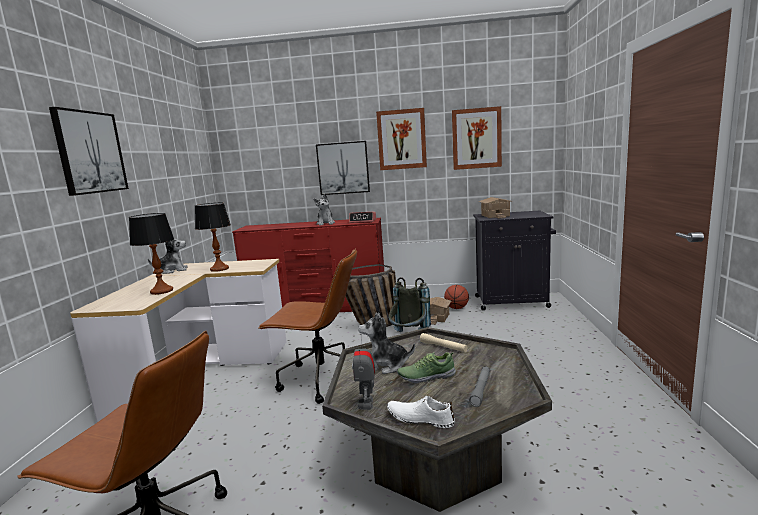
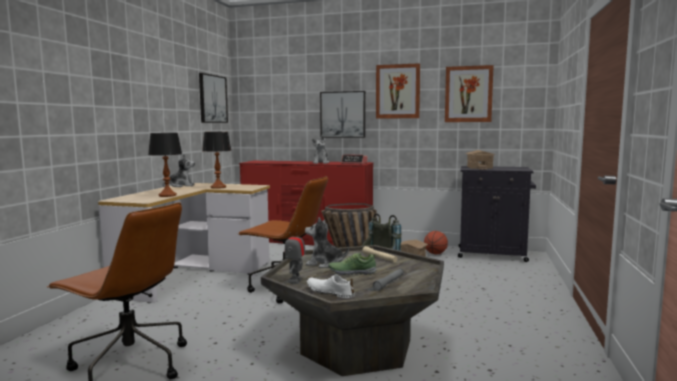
camera: 10 degrees right, 5 degrees down
(90, 152) = (130, 82): picture -> picture (212, 99)

